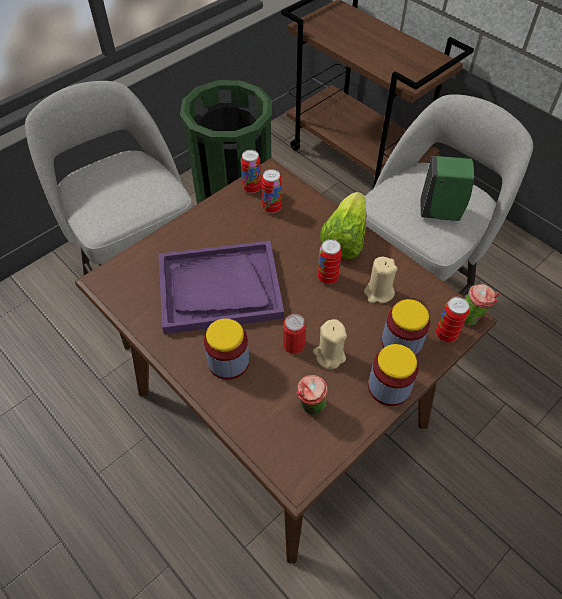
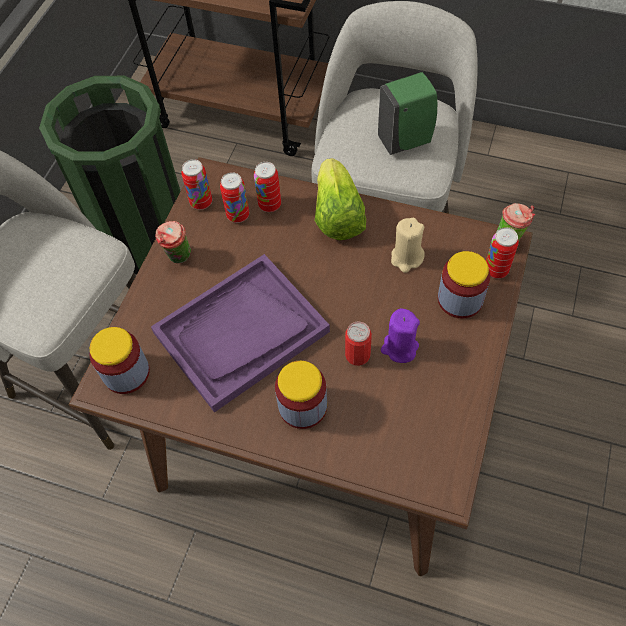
camera: 25 degrees left, 5 degrees up
(310, 408) = (415, 411): cup -> cup (179, 258)
(327, 277) = (346, 266): can -> can (270, 205)
(329, 355) = (399, 348): beige candle -> purple candle
(389, 387) = (475, 350): jar -> jar (126, 373)

